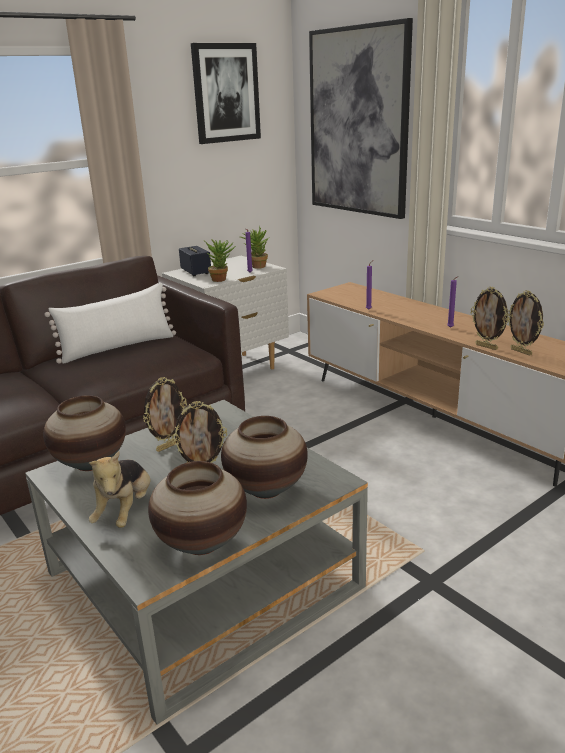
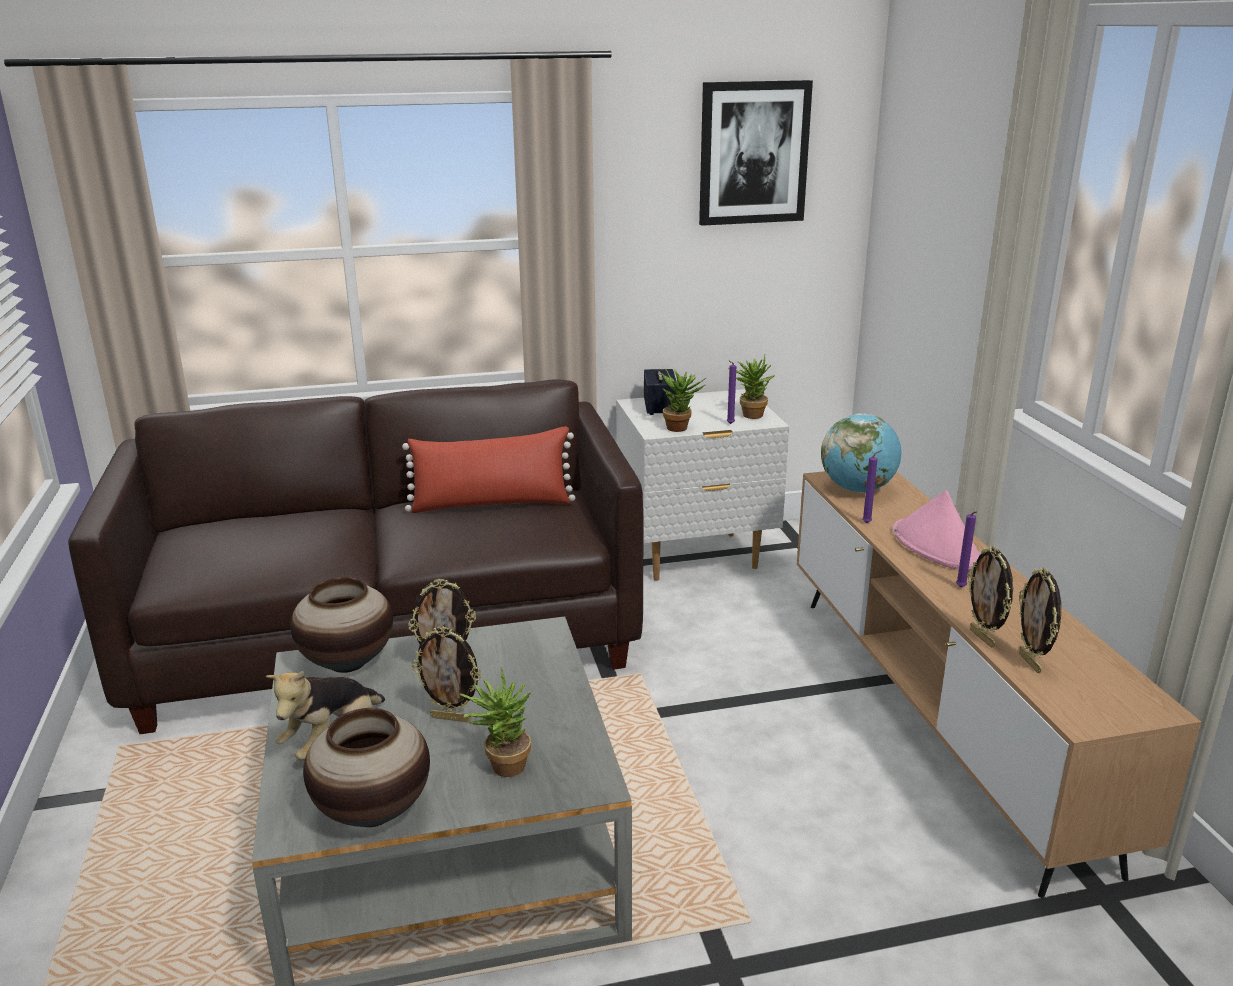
camera: 25 degrees right, 0 degrees up
(118, 347) = (492, 504): white pillow -> red pillow
(266, 489) = (502, 765): vase -> potted plant
(346, 295) = (857, 489): none -> globe
(358, 122) = (941, 220): picture -> none
(417, 312) = (937, 546): none -> pink hat

